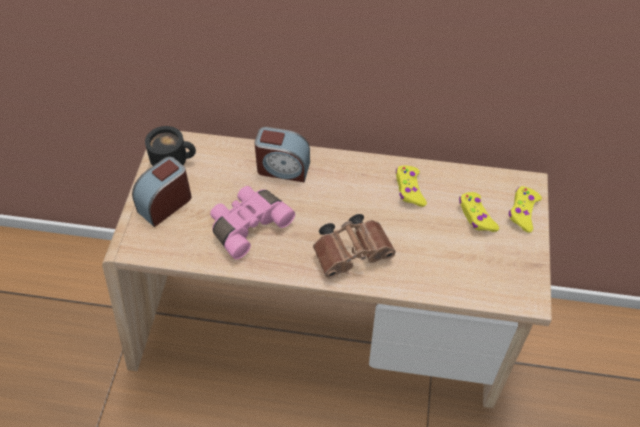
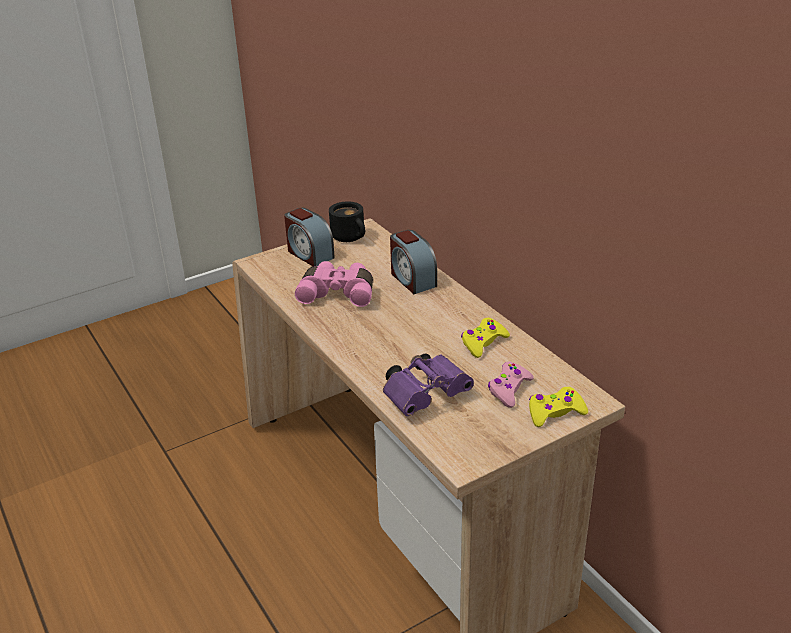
camera: 50 degrees right, 20 degrees down
(165, 204) = (309, 254): alarm clock -> alarm clock turned 135 degrees counterclockwise
(353, 253) = (378, 349): brown binoculars -> none
(439, 264) = (427, 395): none -> purple binoculars
(476, 216) = (509, 389): yellow game controller -> pink game controller

